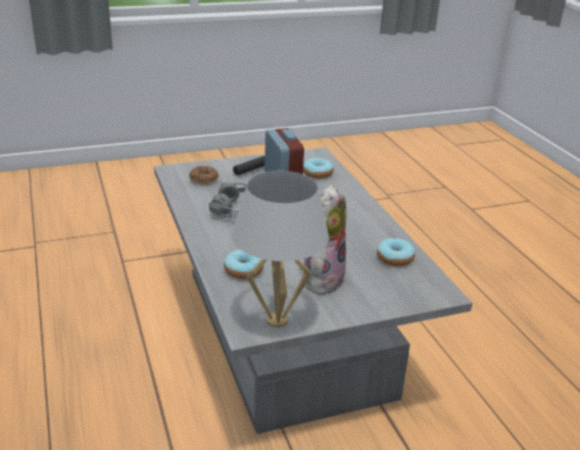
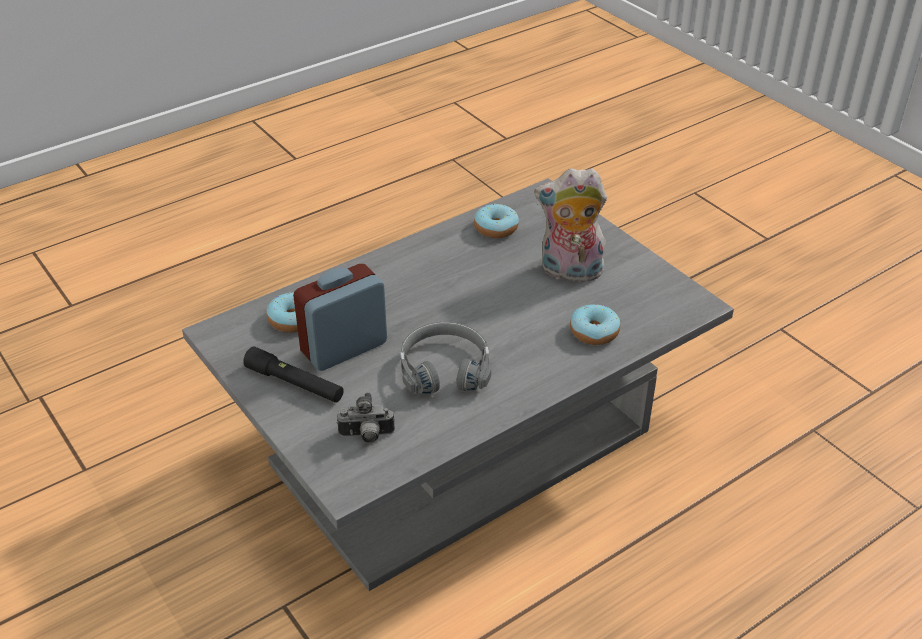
camera: 105 degrees left, 10 degrees up
(203, 179) = (366, 436): donut -> camera
(277, 321) = (667, 288): white table lamp -> none

